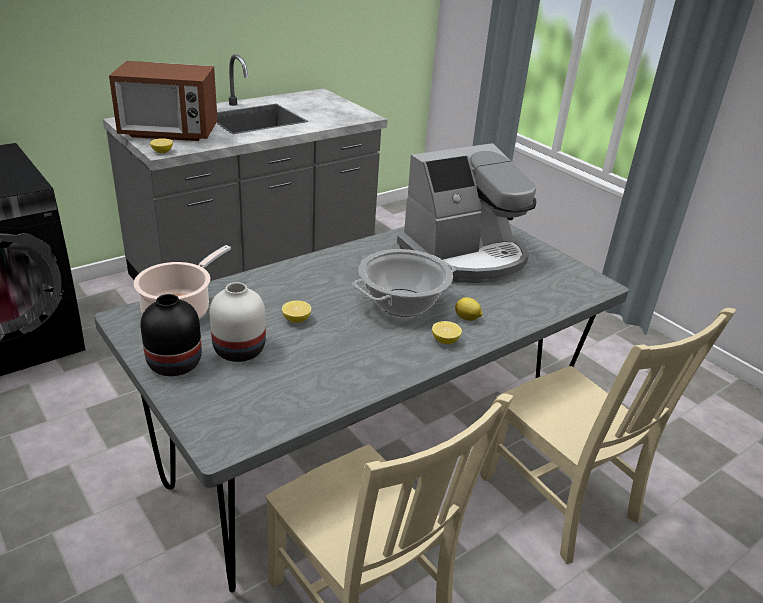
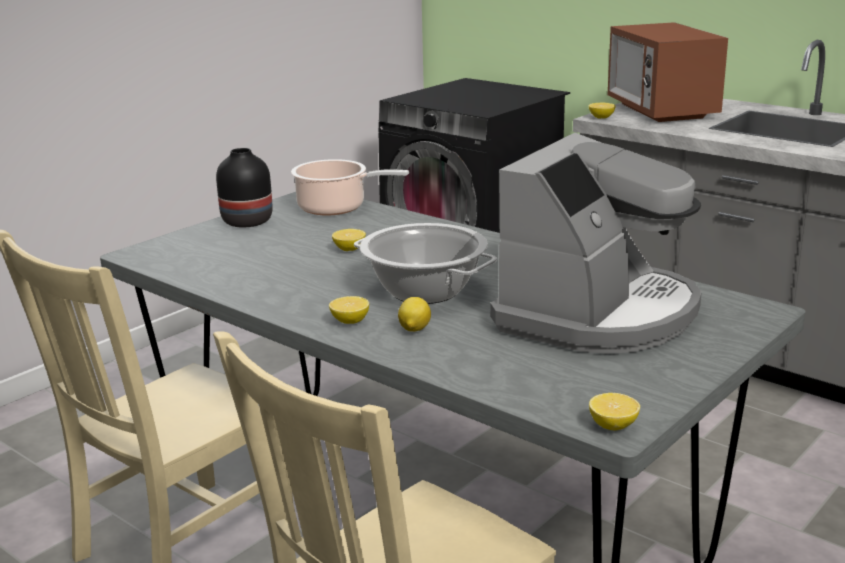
camera: 80 degrees right, 10 degrees down
(238, 350) = (279, 237): white vase -> none
(465, 256) = (598, 314): coffee machine -> coffee machine turned 105 degrees counterclockwise
(599, 285) = (613, 425): none -> lemon

